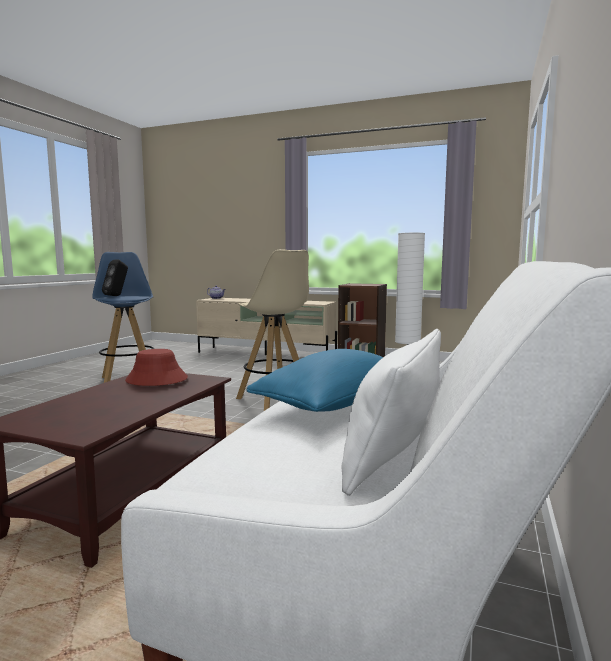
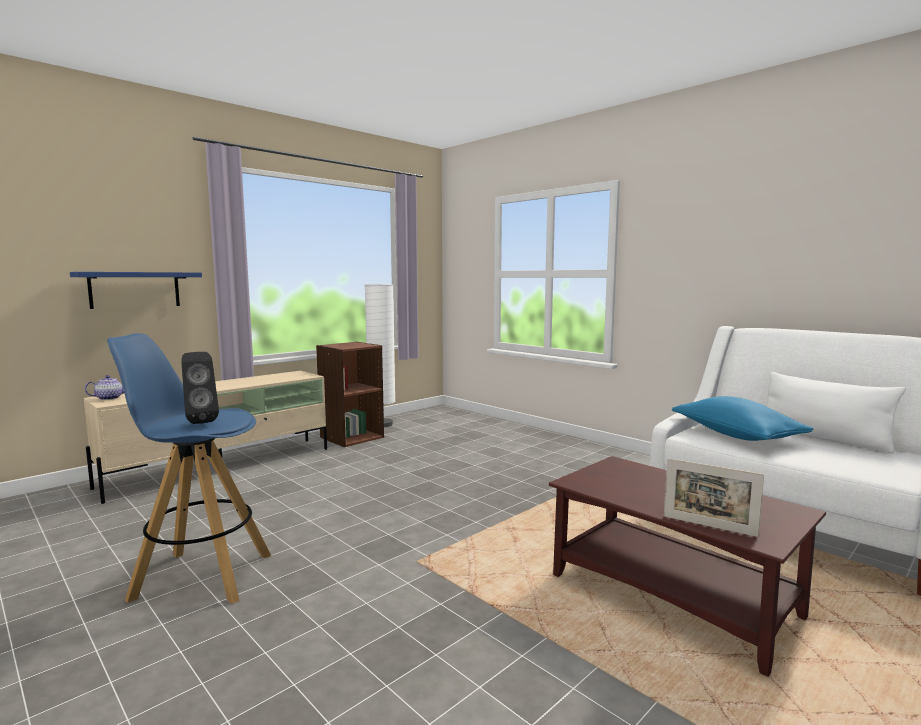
camera: 65 degrees left, 0 degrees up
(48, 406) = (709, 526): none -> picture frame
(156, 380) = (610, 480): red hat -> none
(249, 239) = (135, 289): none -> blue shelf
(275, 402) = (446, 496): beige stool -> none

